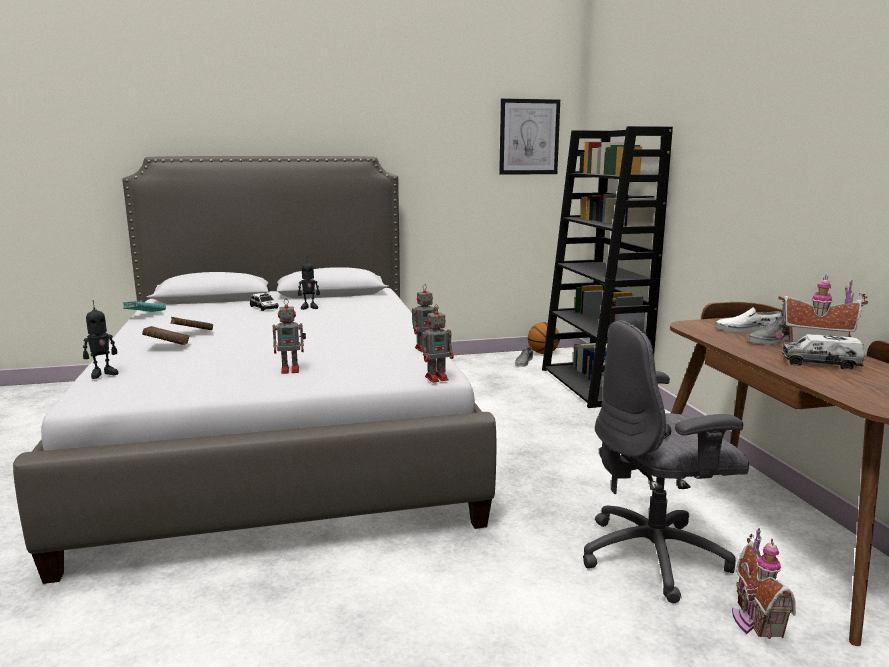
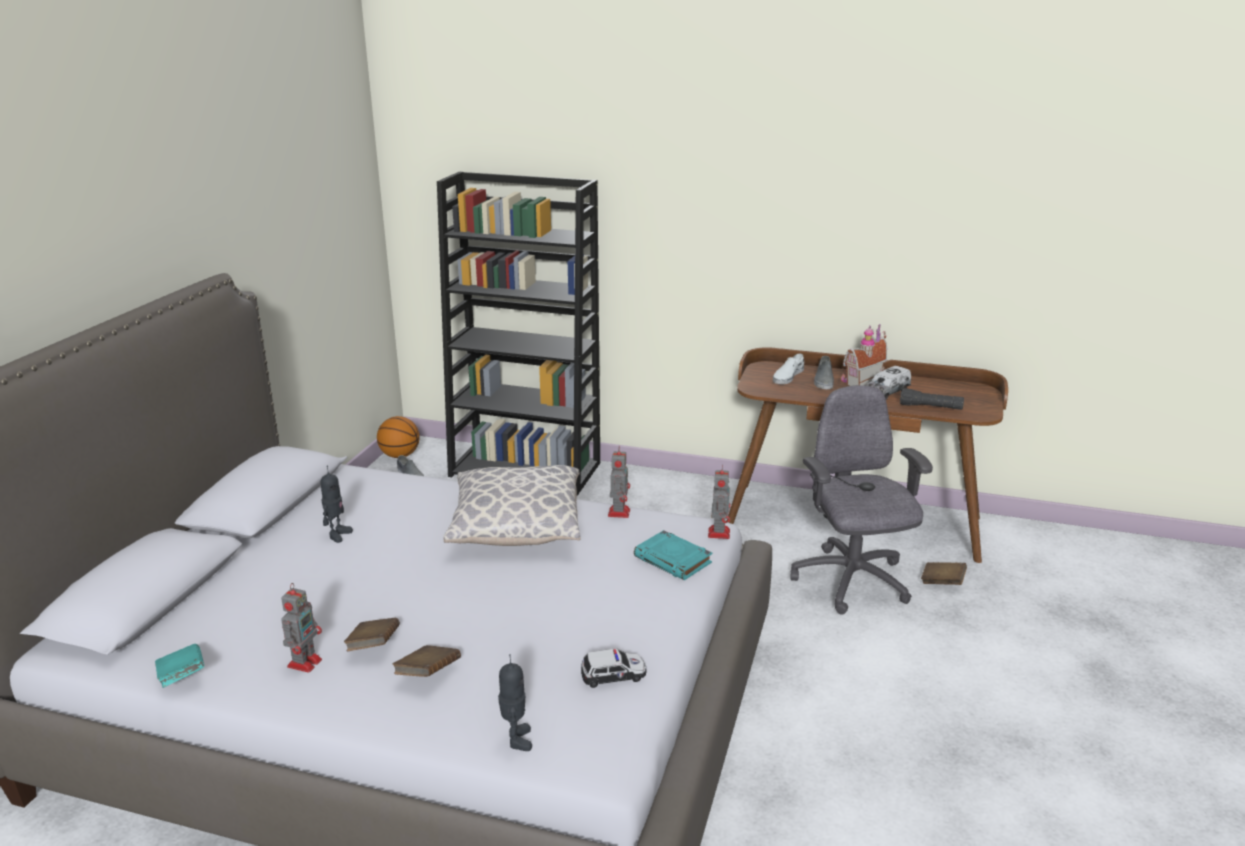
camera: 60 degrees left, 10 degrees up
(264, 307) = (286, 567): toy car -> toy car (614, 674)
(291, 370) = (621, 603): toy robot -> toy robot (305, 662)
(364, 332) = (516, 528): none -> pillow
(371, 372) = (673, 560): none -> turquoise book
(529, 137) = (340, 186): picture -> none
(655, 556) = (851, 582): grey office chair -> grey office chair turned 150 degrees clockwise
(754, 620) = (942, 582): toy house -> brown book
(832, 384) = (930, 407): none -> black flashlight

